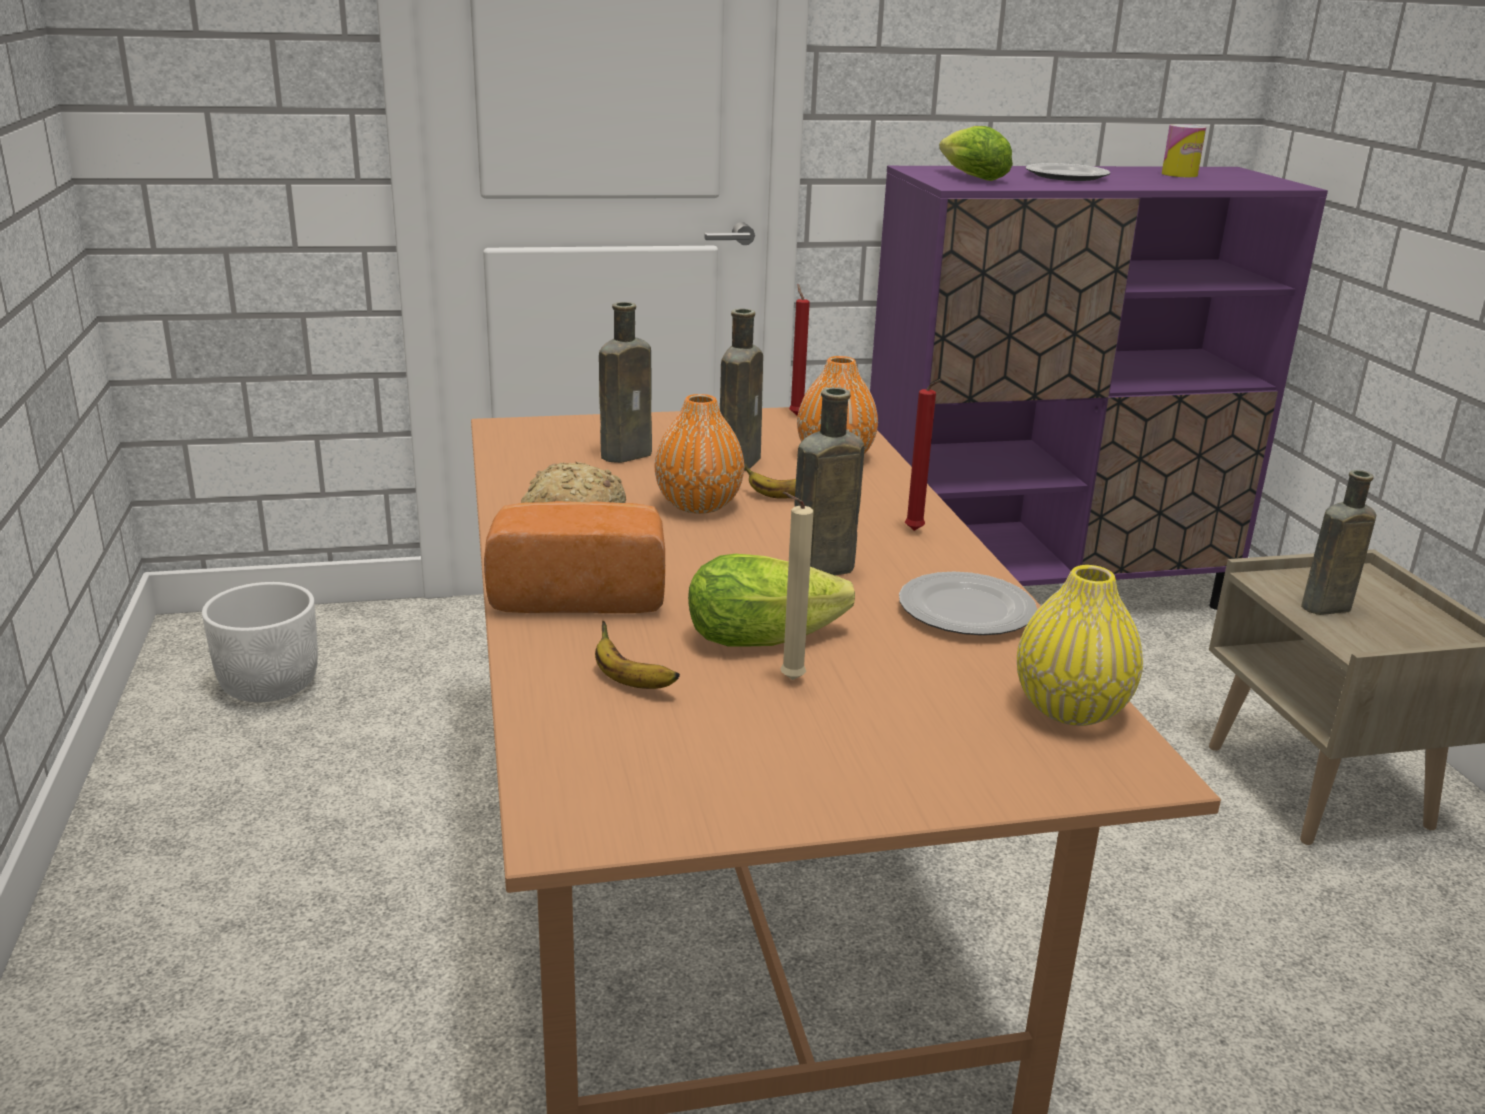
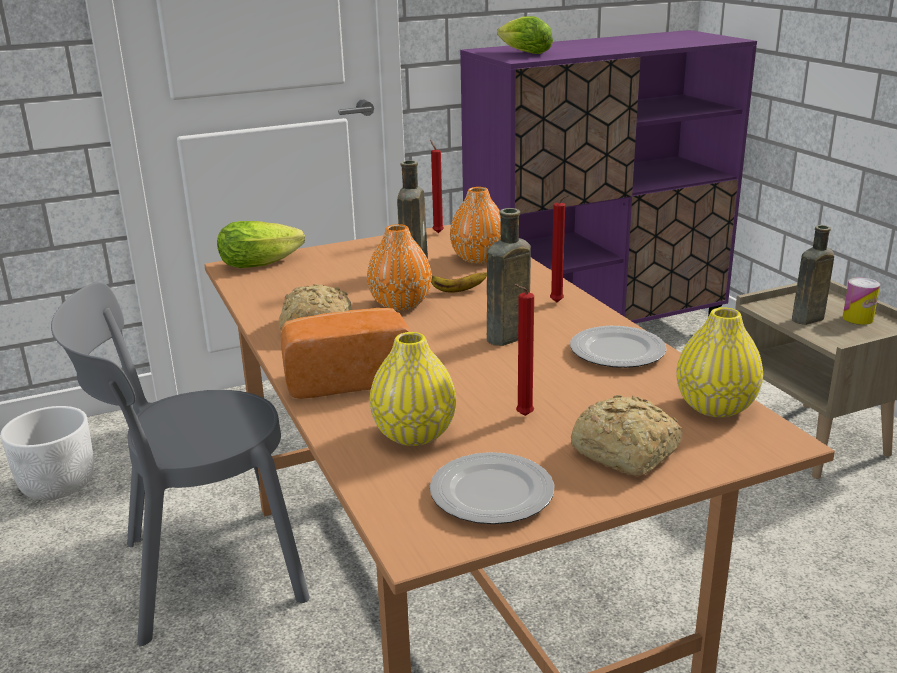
camera: 10 degrees left, 0 degrees up
(409, 828) = (202, 572): none -> grey chair
(629, 454) = (333, 274): brown bottle -> none
(630, 682) = (414, 434): banana -> yellow vase
(772, 636) = (496, 388): lettuce -> lettuce (264, 262)
(788, 680) = (522, 416): beige candle -> red candle
(909, 754) = (626, 454): none -> bread
(1066, 176) = (585, 46): plate -> plate (490, 493)
(1179, 174) = (657, 38): can -> can (857, 318)

